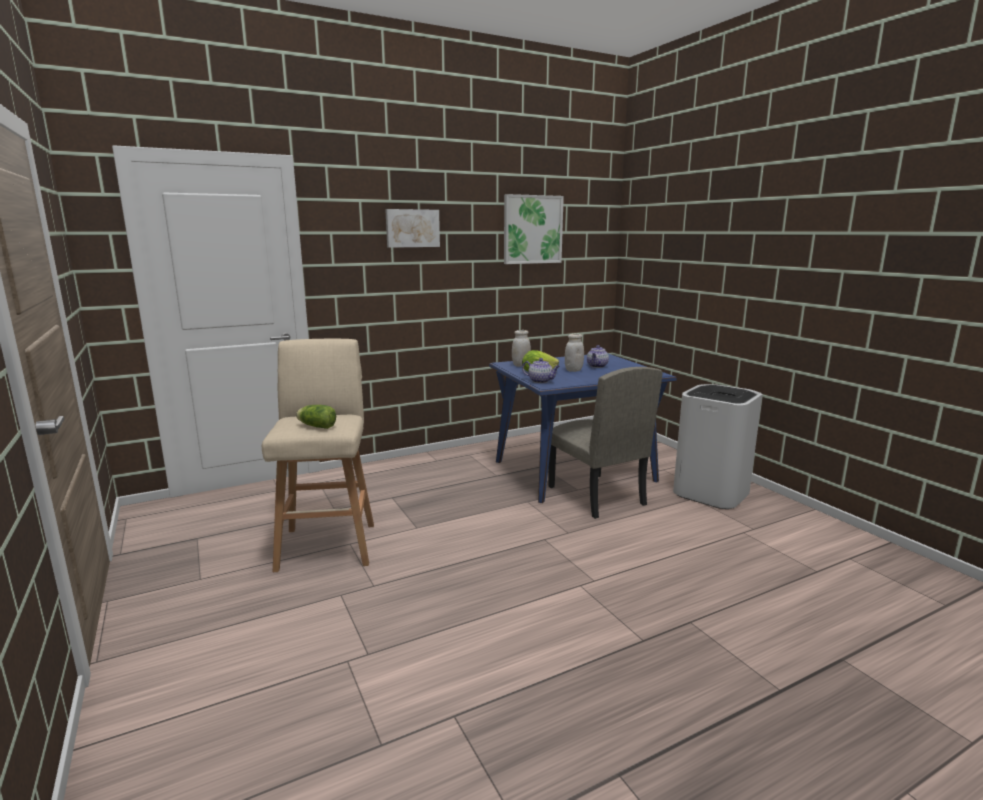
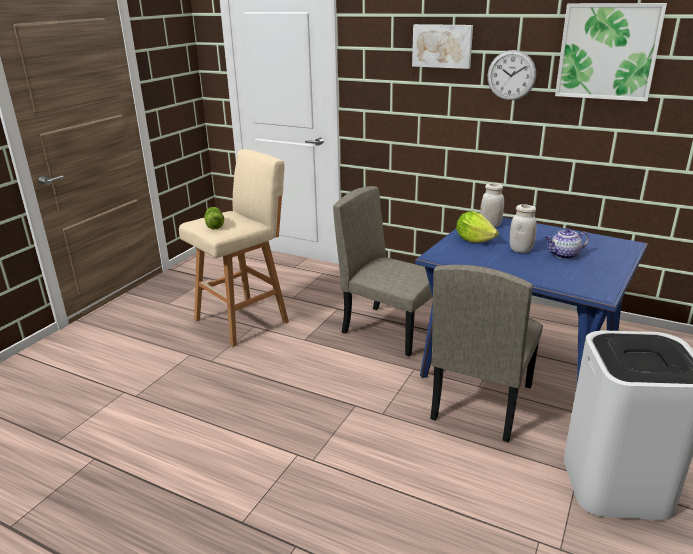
camera: 55 degrees right, 10 degrees up
(462, 490) = (391, 330): none -> beige chair
(470, 250) = (511, 75): none -> wall clock
(541, 381) = (447, 249): teapot -> none

